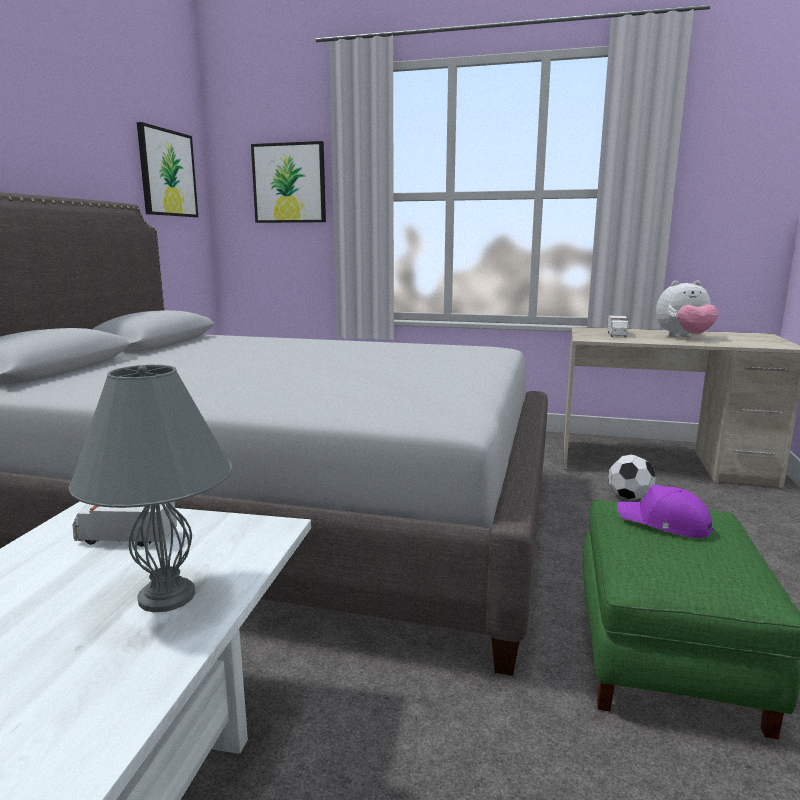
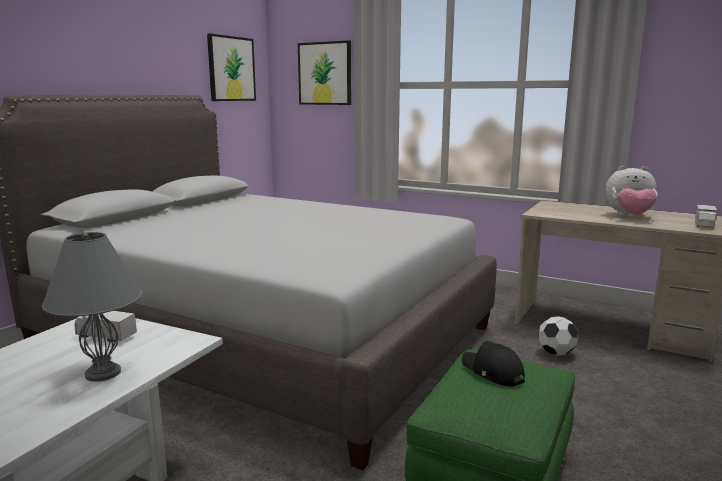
camera: 15 degrees right, 0 degrees up
(617, 335) = (570, 211): toy truck -> toy truck (704, 225)
(664, 523) = (492, 372): purple cap -> black cap

